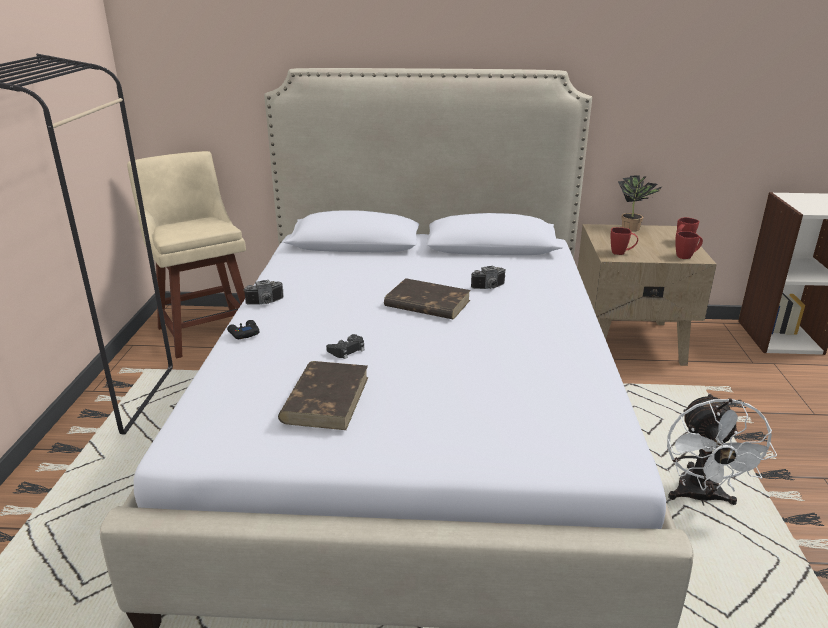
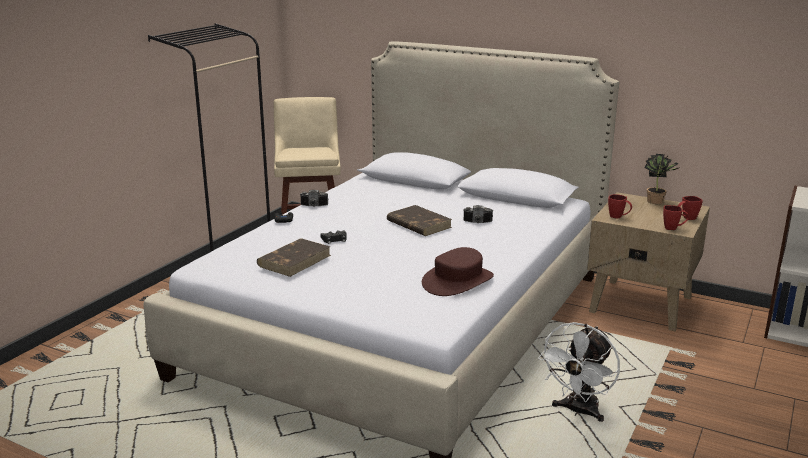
camera: 25 degrees right, 5 degrees down
(564, 378) = (458, 281): none -> brown hat

